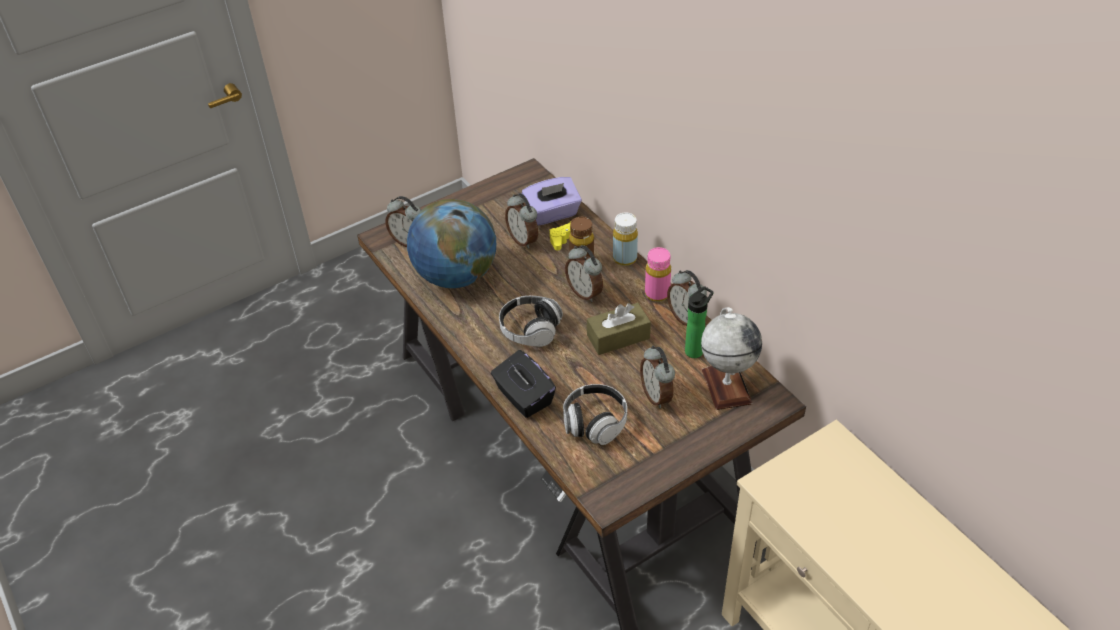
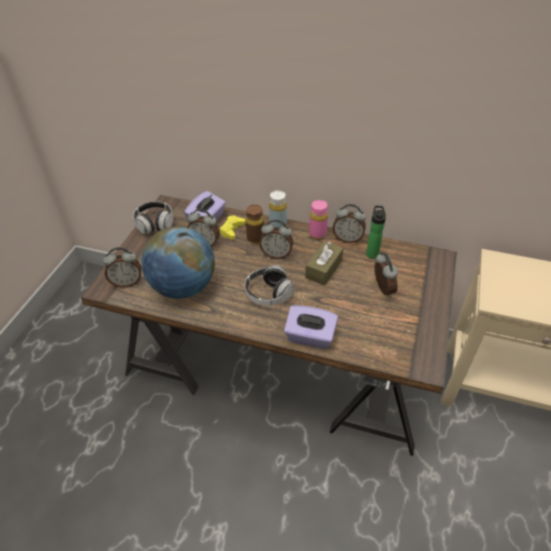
camera: 40 degrees left, 0 degrees up
(523, 397) = (310, 337): black tissue box -> purple tissue box
(595, 423) = (367, 326): headphones -> headphones (155, 224)
(657, 395) = (382, 289): alarm clock -> alarm clock turned 135 degrees counterclockwise
(726, 386) = (409, 263): globe -> none

